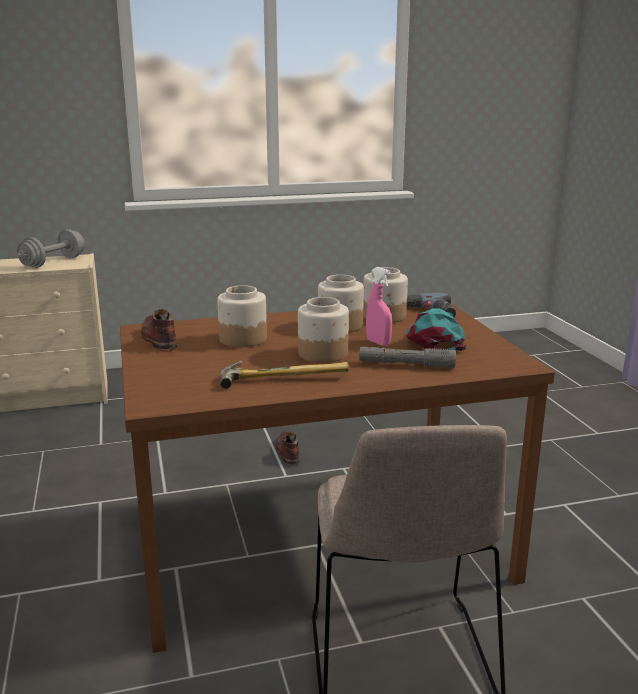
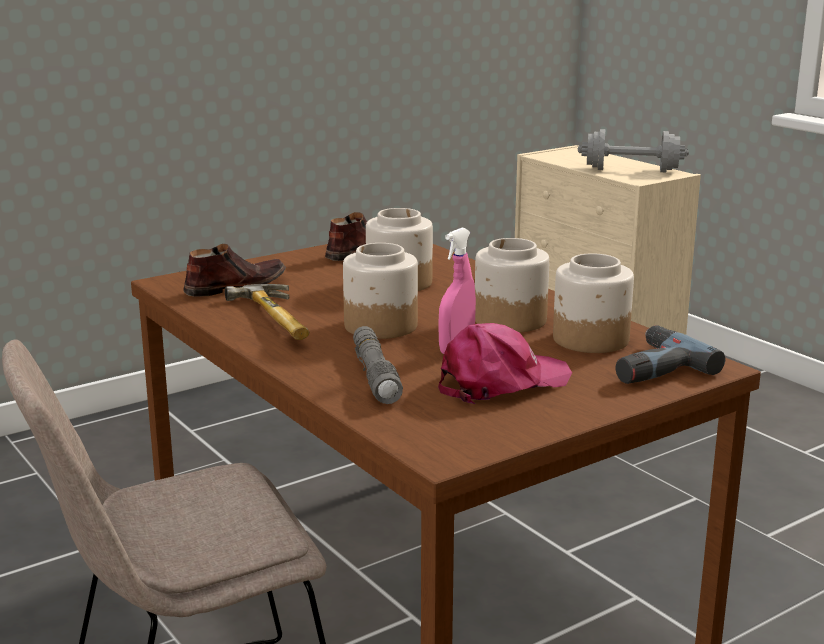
camera: 70 degrees right, 0 degrees up
(287, 452) = (634, 537): brown shoe -> brown shoe (235, 286)
(434, 341) = (500, 382): turquoise cap -> pink cap

